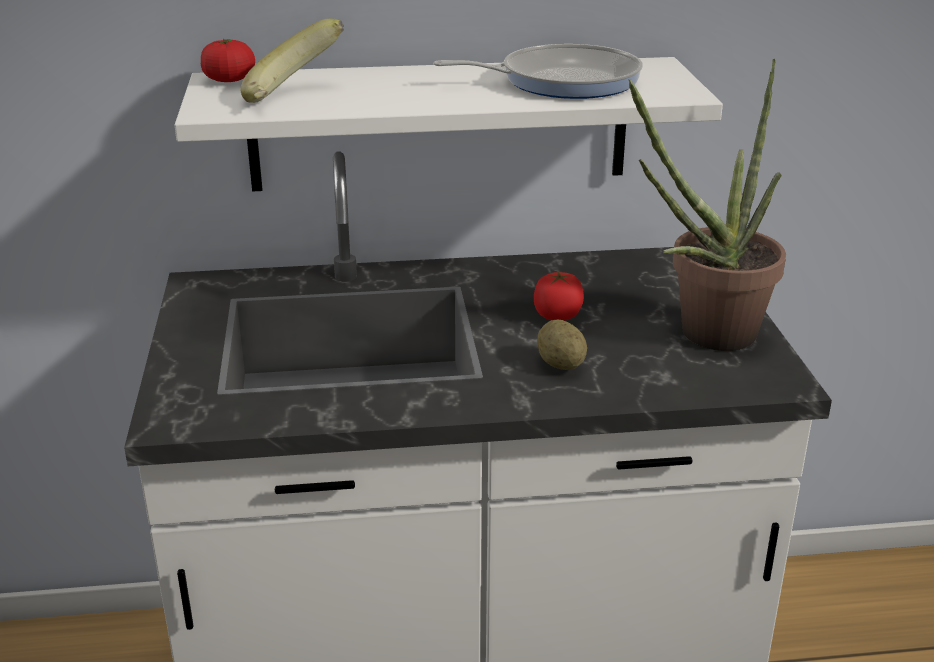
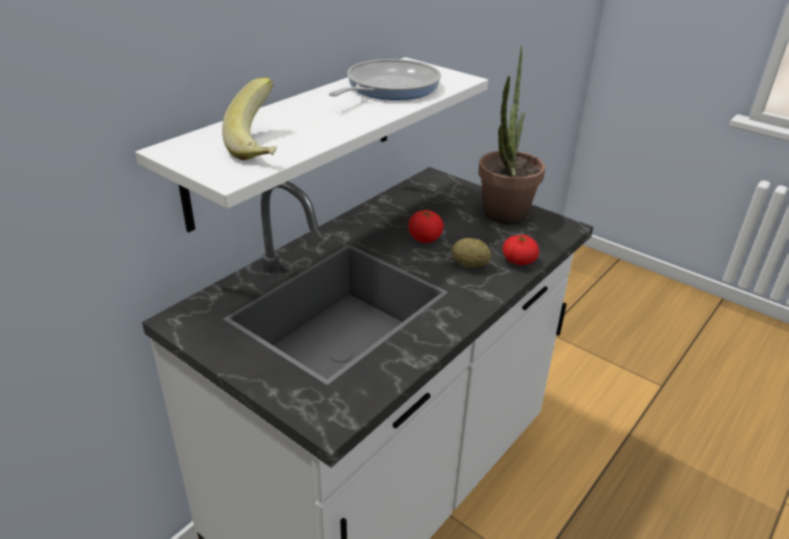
camera: 45 degrees left, 5 degrees up
(229, 80) = (183, 148): tomato -> tomato (519, 261)

